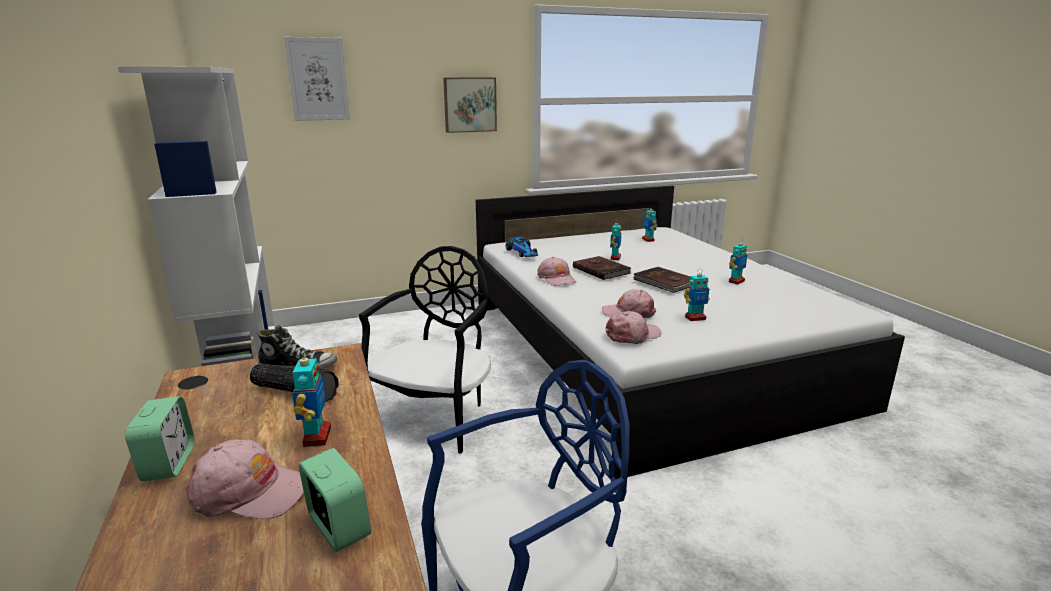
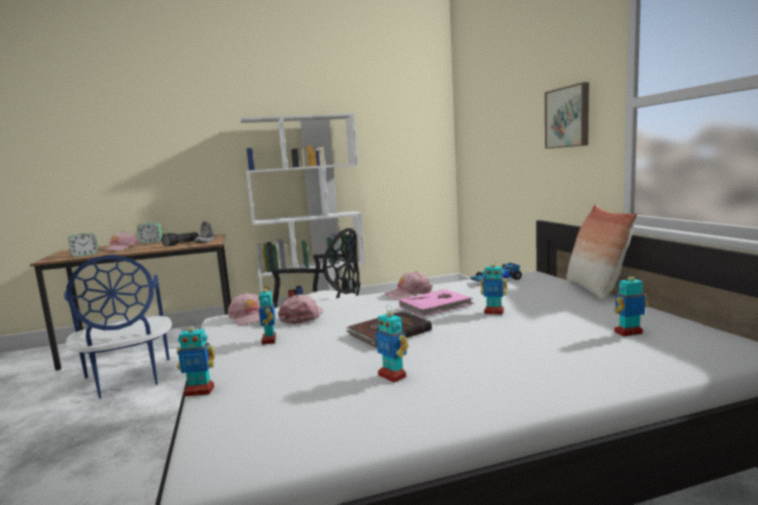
camera: 95 degrees right, 10 degrees down
(316, 437) = (142, 248): toy robot -> toy robot (200, 391)
(318, 79) = (489, 109): picture -> none
(559, 236) = (594, 290): none -> pillow
(601, 270) = (436, 306): brown book -> pink book

